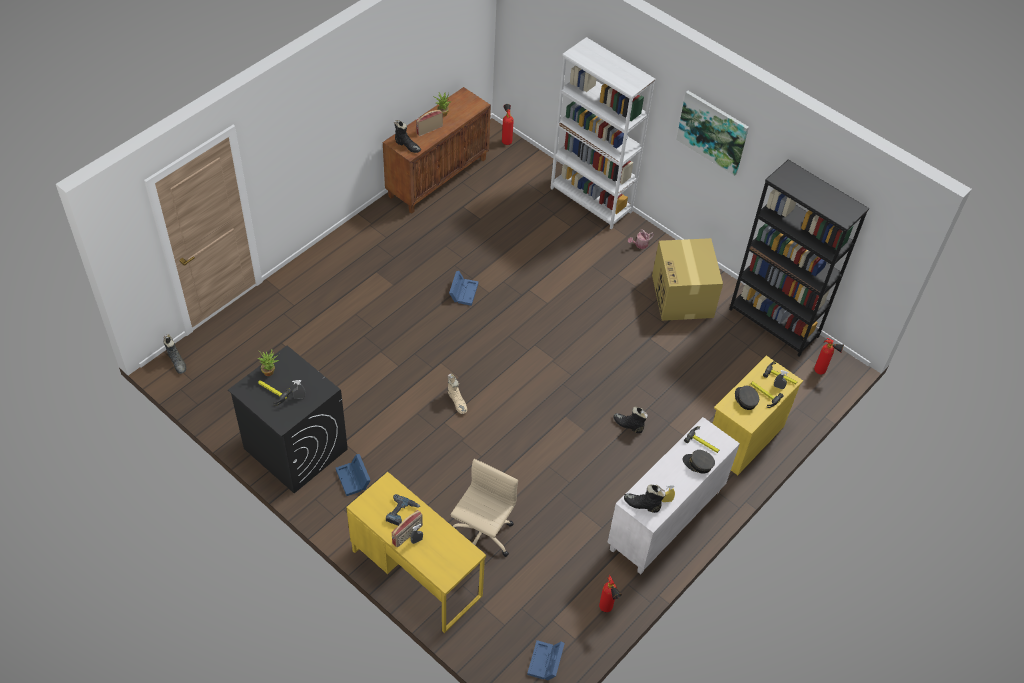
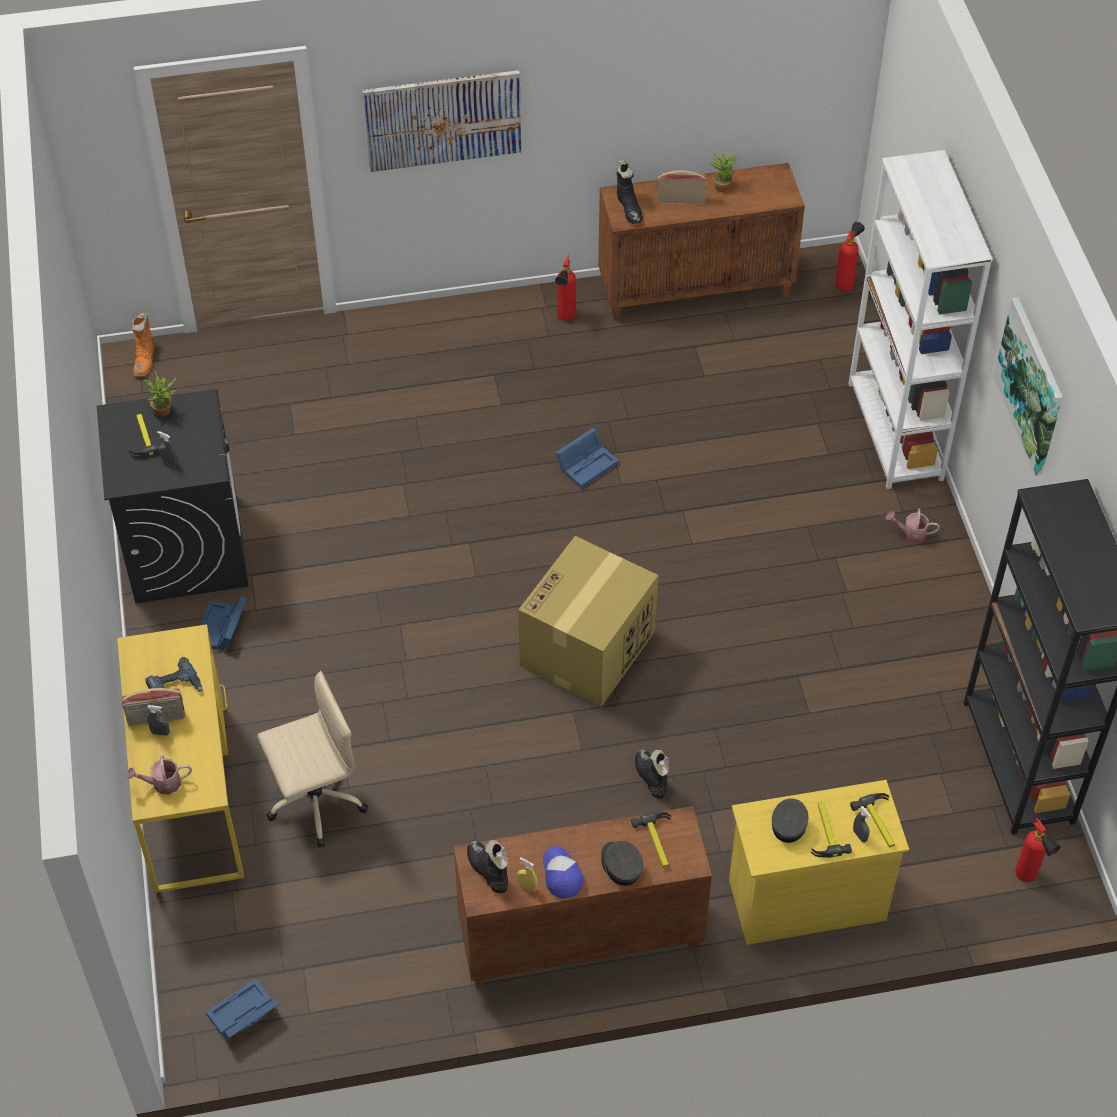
camera: 40 degrees right, 0 degrees up
(177, 362) = (145, 360): black boot -> orange boot
(305, 138) = (443, 120): none -> picture
(443, 565) = (162, 783): none -> watering can
(457, 402) = (443, 607): beige boot -> none
(607, 610) = (386, 1004): fire extinguisher -> fire extinguisher (565, 319)
(665, 521) = (579, 940): white cabinet -> brown cabinet
(676, 485) = (561, 874): none -> cap
(683, 297) = (906, 644): cardboard box -> cardboard box (587, 650)

